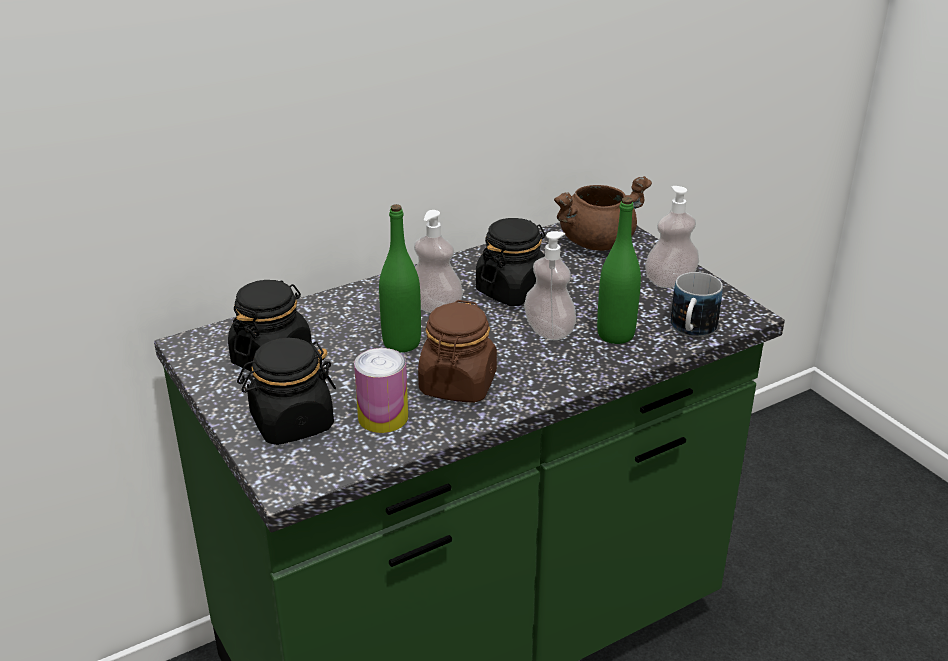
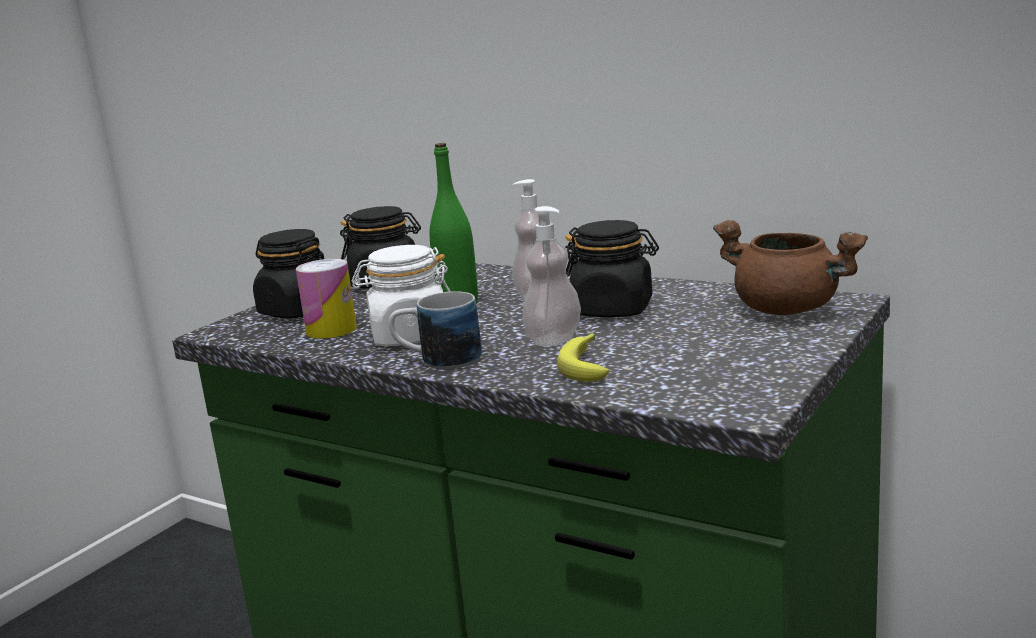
camera: 65 degrees right, 15 degrees down
(458, 385) = (409, 336): brown jar -> white jar
(615, 335) = (588, 364): green bottle -> banana
(670, 281) = (758, 357): soap dispenser -> none
(691, 331) = (653, 393): mug -> mug (438, 360)

